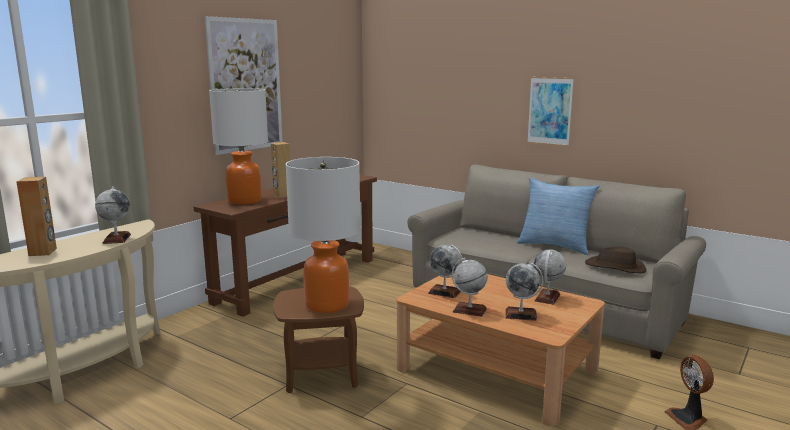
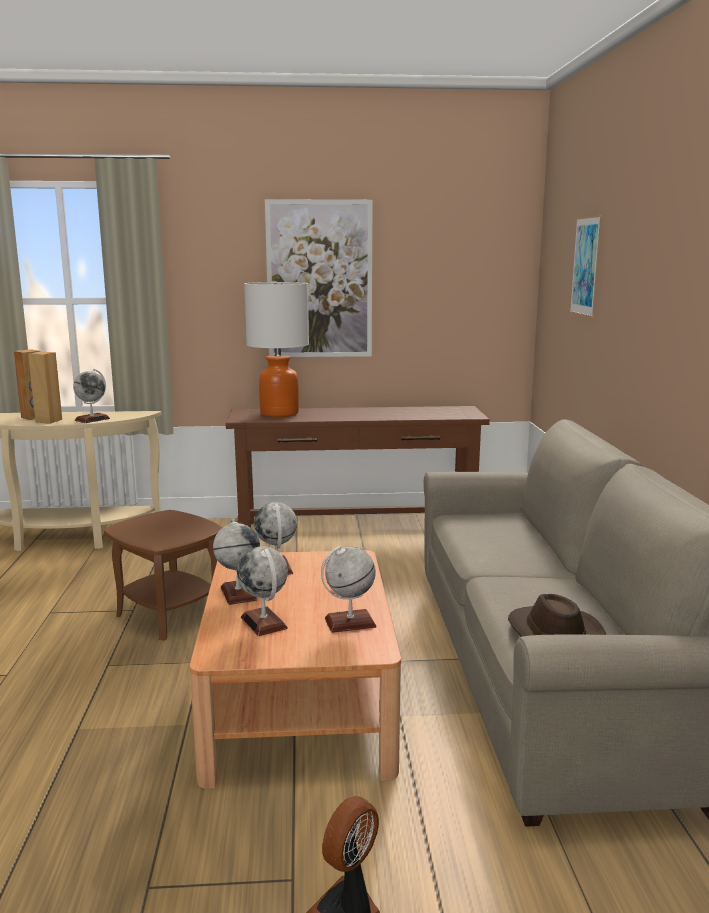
camera: 50 degrees right, 0 degrees up
(282, 195) = (324, 416): brown speaker -> brown speaker (48, 421)
(326, 305) = (157, 533): table lamp -> none
(550, 111) = (665, 342): picture -> picture (585, 266)
(555, 246) = (568, 576): pillow -> none

